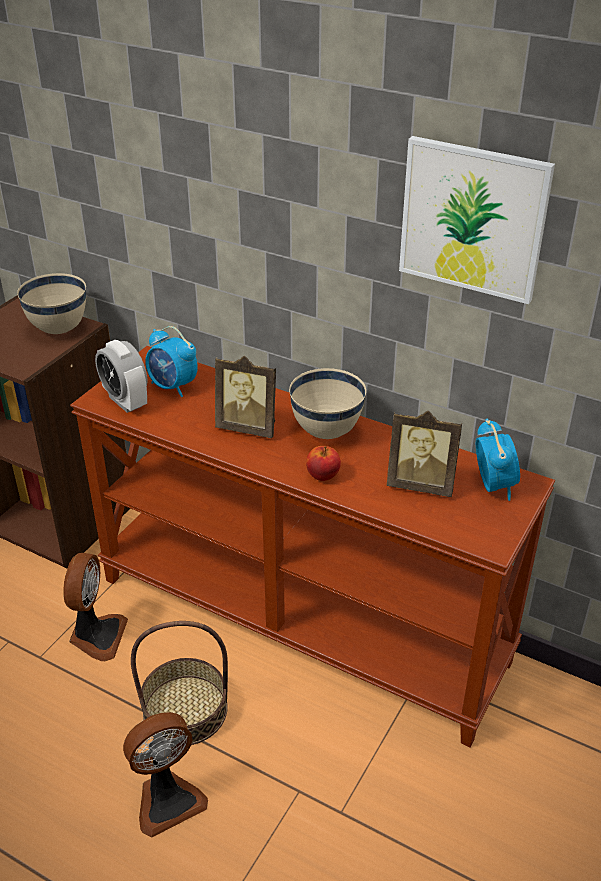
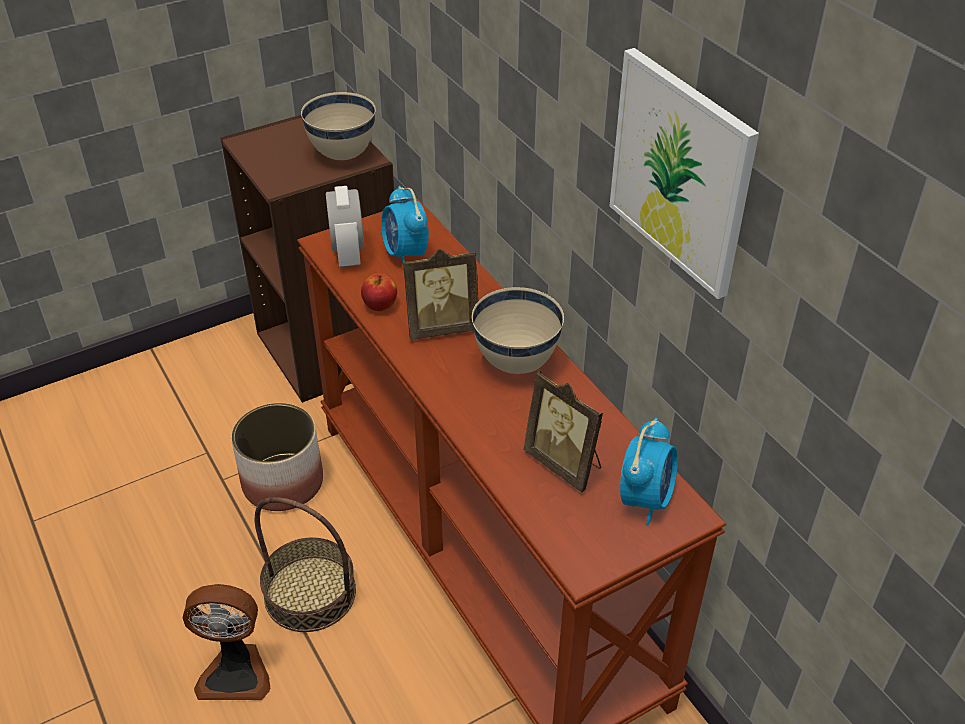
camera: 30 degrees right, 5 degrees up
(97, 636) = (283, 482): fan -> planter
(248, 427) = (442, 327): picture frame -> picture frame turned 60 degrees counterclockwise
(323, 475) = (470, 411): apple -> apple (380, 306)

